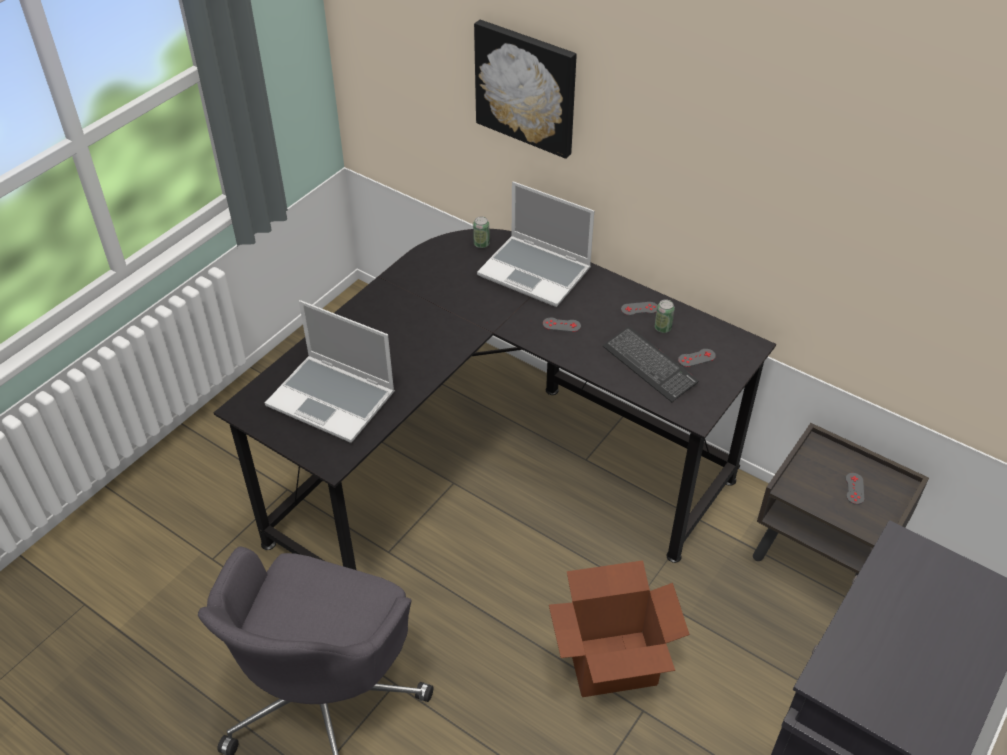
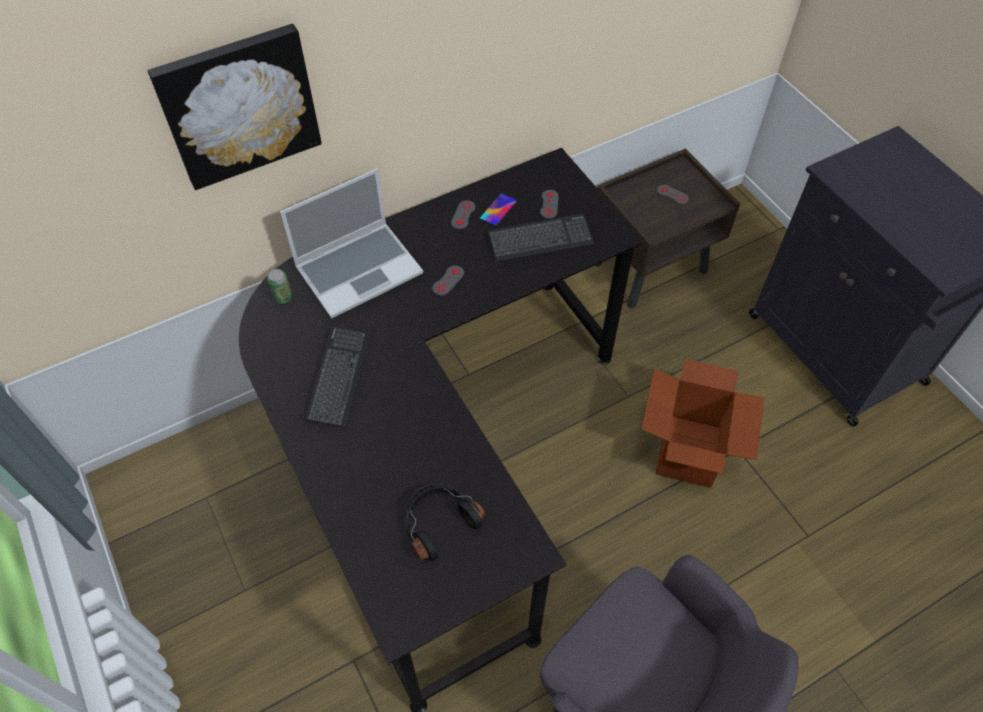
camera: 65 degrees left, 10 degrees up
(333, 399) = (439, 522): laptop -> black headphones
(428, 300) = (339, 377): none -> keyboard
(662, 328) = (498, 210): can -> phone

